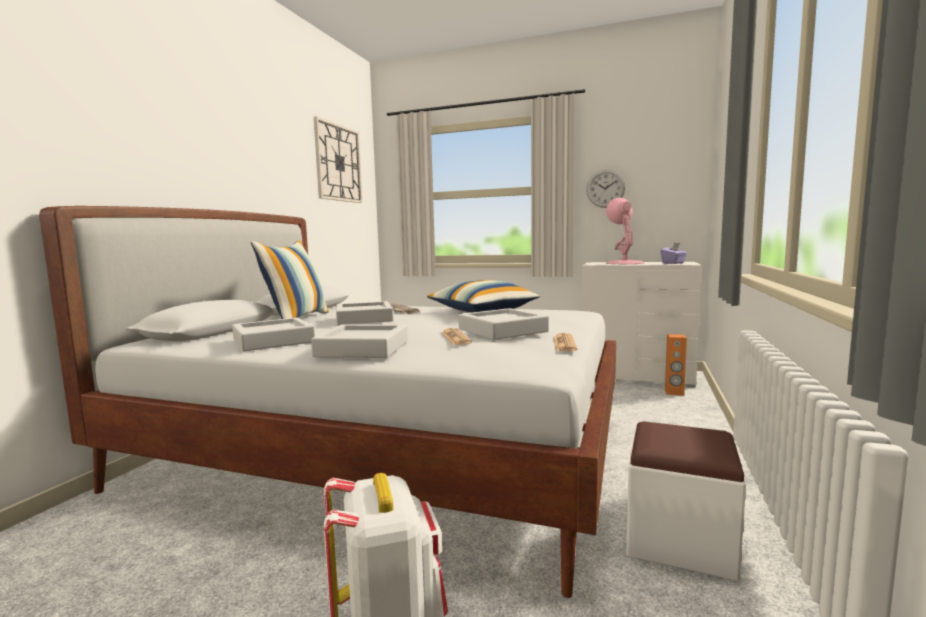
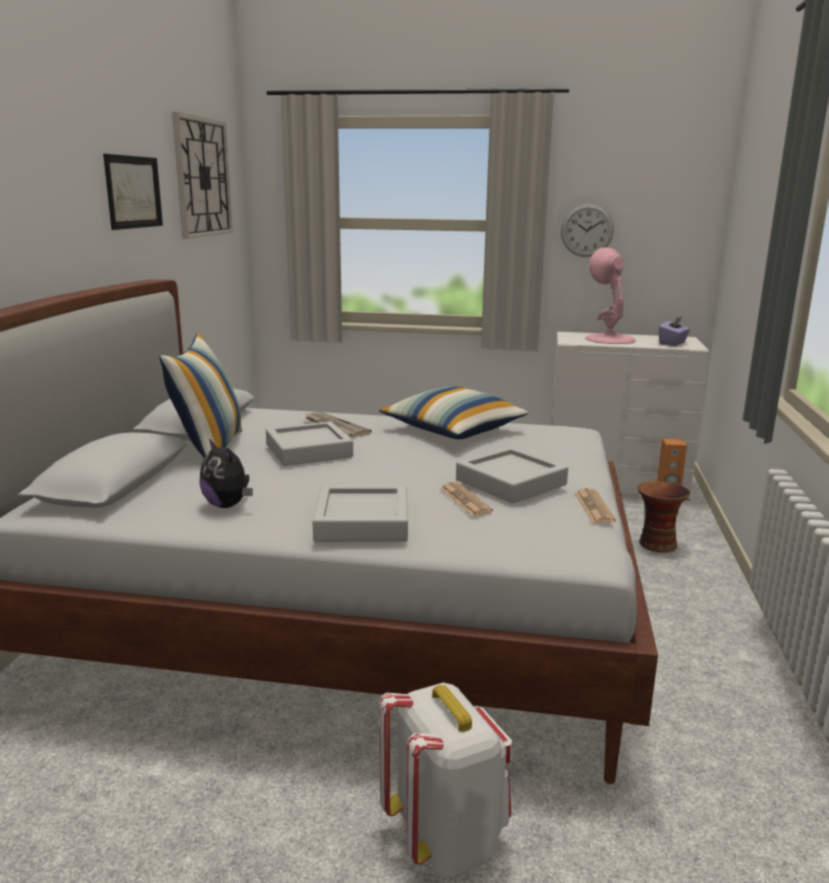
camera: 10 degrees left, 10 degrees up
(273, 341) = (228, 505): grey tray -> plush toy
(277, 159) = (133, 192): none -> picture
(660, 414) = (656, 544): none -> vase
(679, 539) = (705, 710): white ottoman -> none

